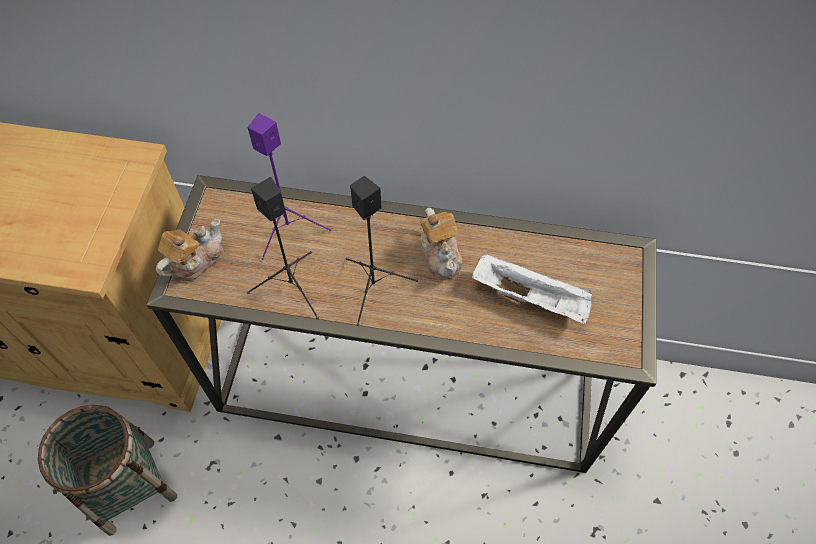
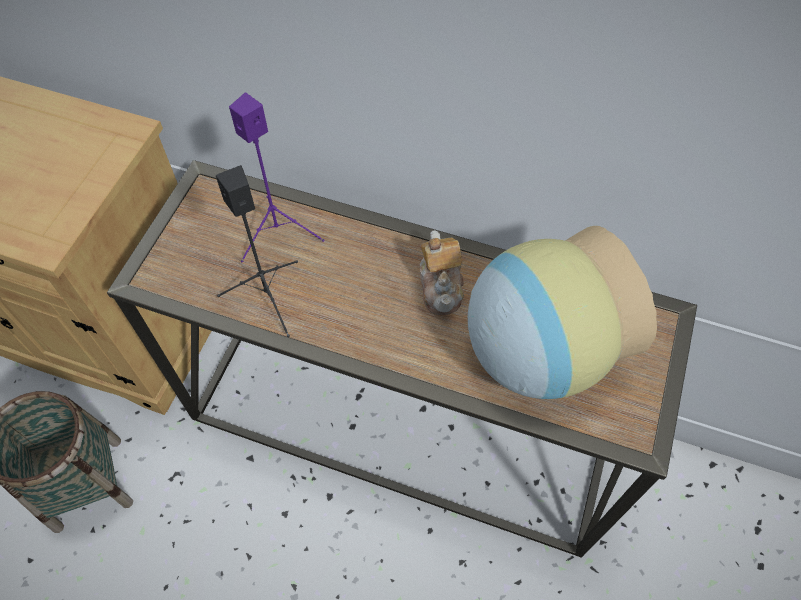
camera: 10 degrees right, 0 degrees up
(195, 260) = (169, 252): teapot -> none
(374, 287) = (359, 311): black speaker -> none
(531, 298) = (536, 351): white tray -> vase

